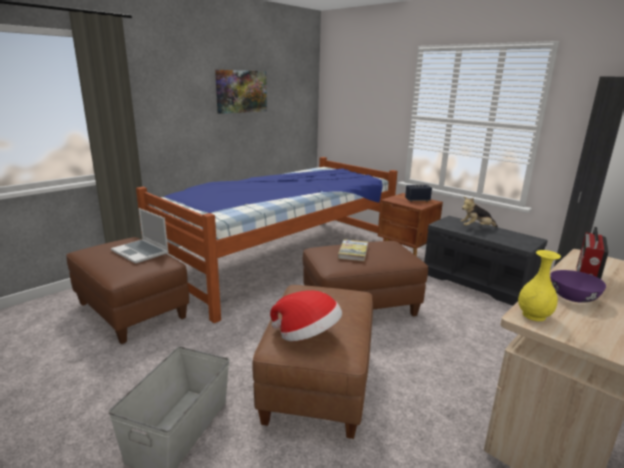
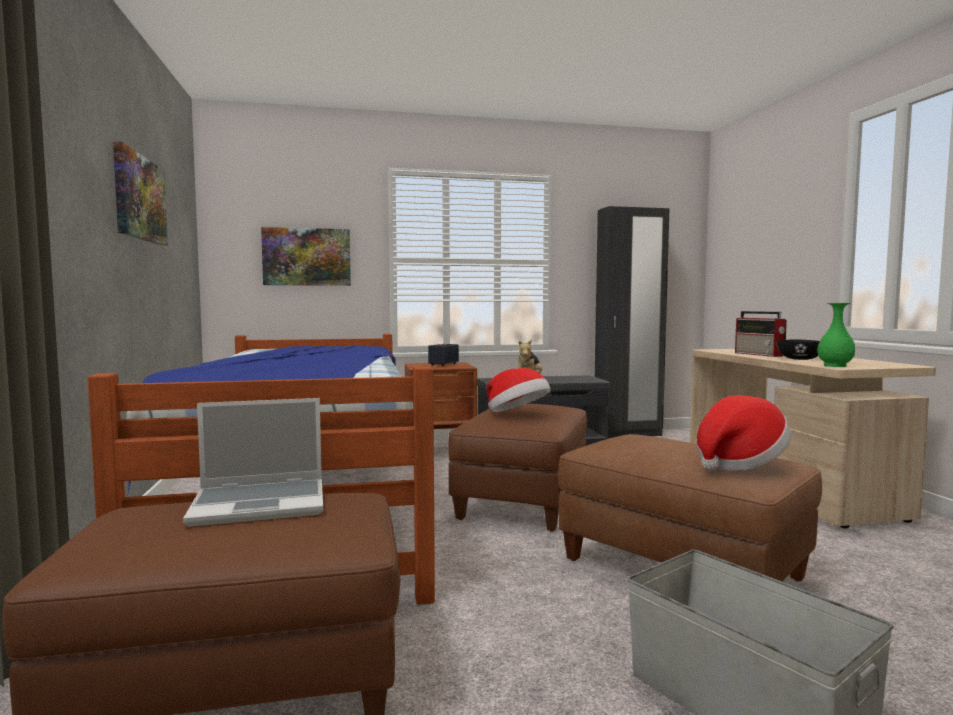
camera: 55 degrees left, 15 degrees down
(353, 252) = (517, 414): book -> hat
(365, 111) = (307, 257): none -> picture
(534, 316) = (835, 366): yellow vase -> green vase
(572, 297) = (800, 359): purple bowl -> black bowl

